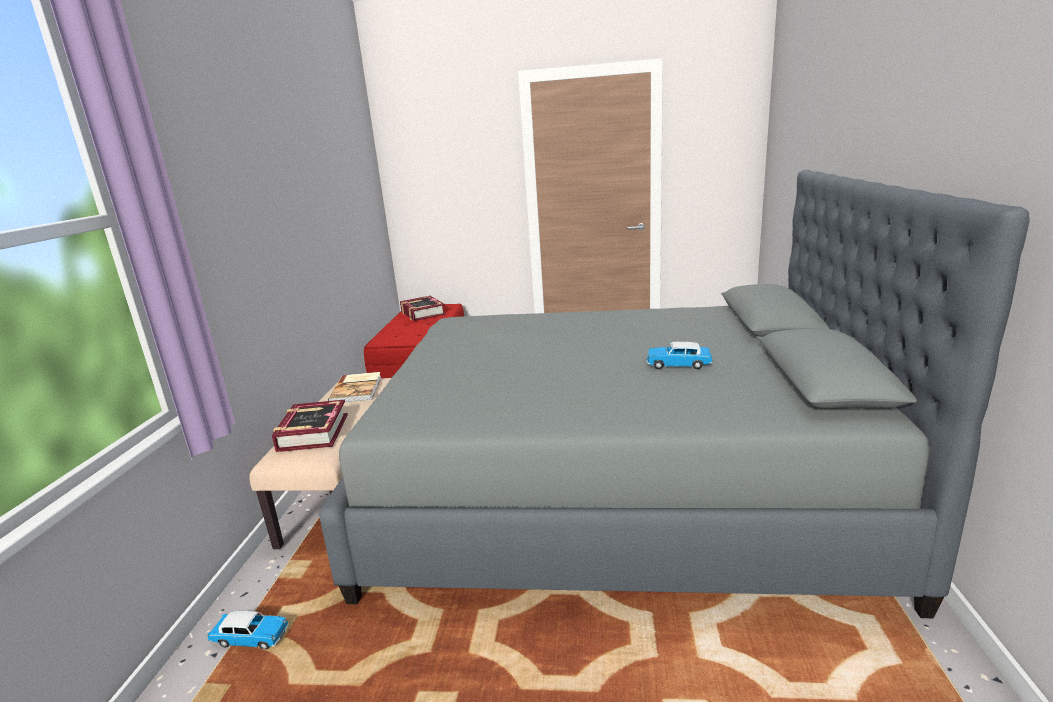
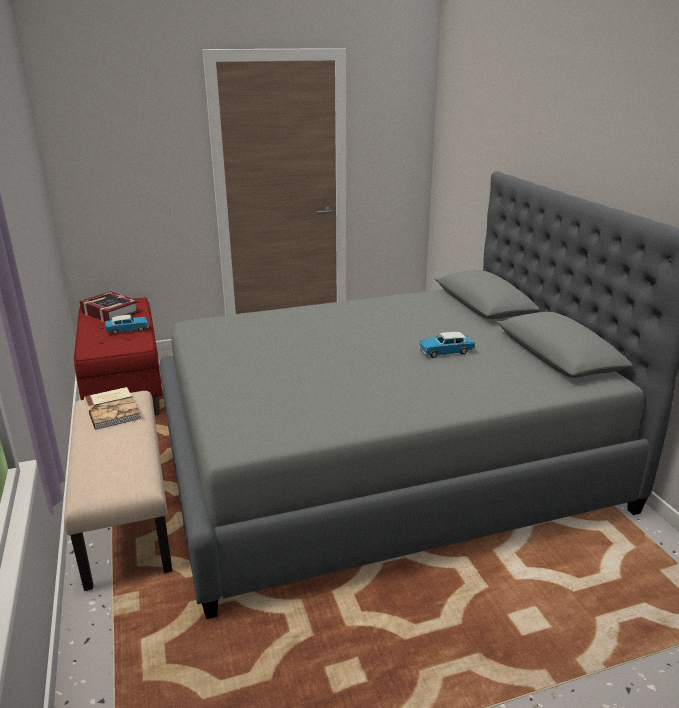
camera: 25 degrees left, 5 degrees up
(251, 638) = (129, 675): toy car -> toy car (127, 330)
(312, 433) = (107, 463): book -> none

